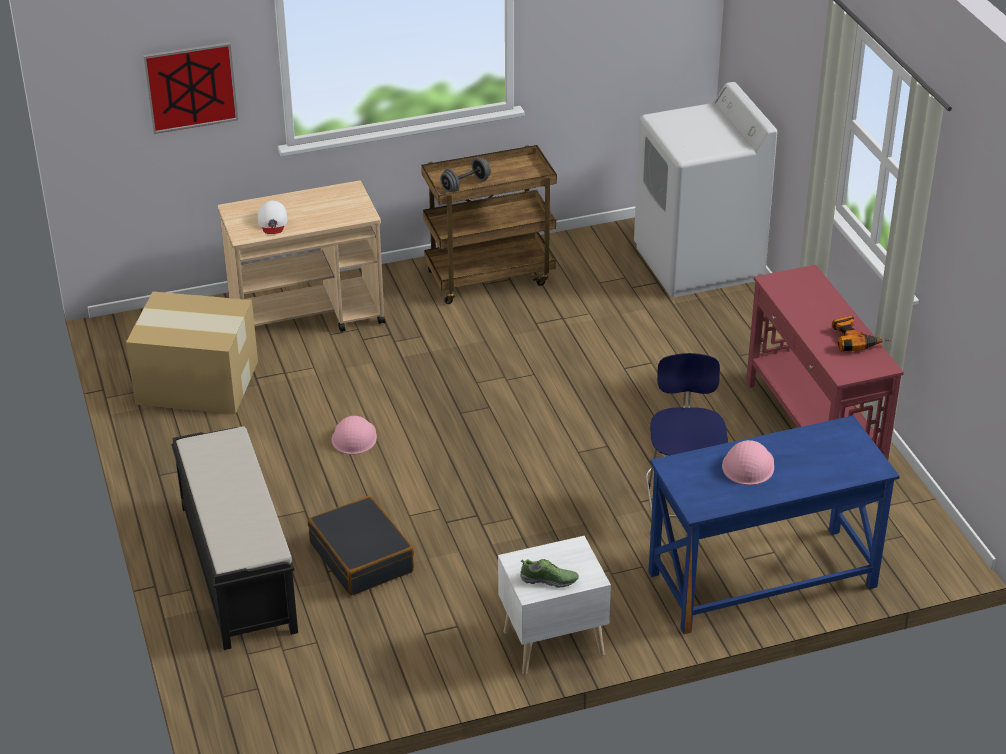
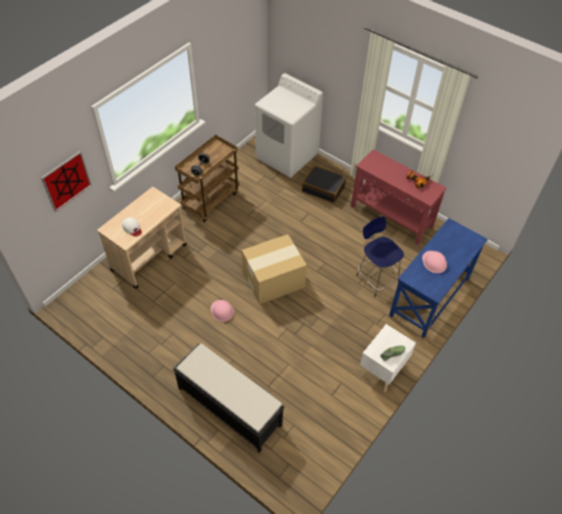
camera: 35 degrees left, 15 degrees up
(196, 382) = (127, 317): cardboard box -> cardboard box (272, 279)
(362, 557) = (276, 371): black suitcase -> black suitcase (323, 188)

